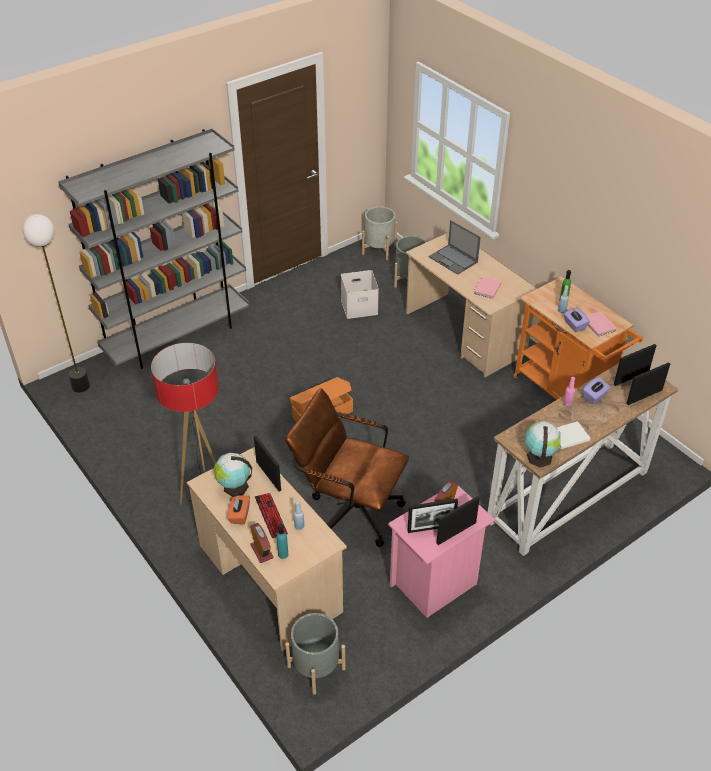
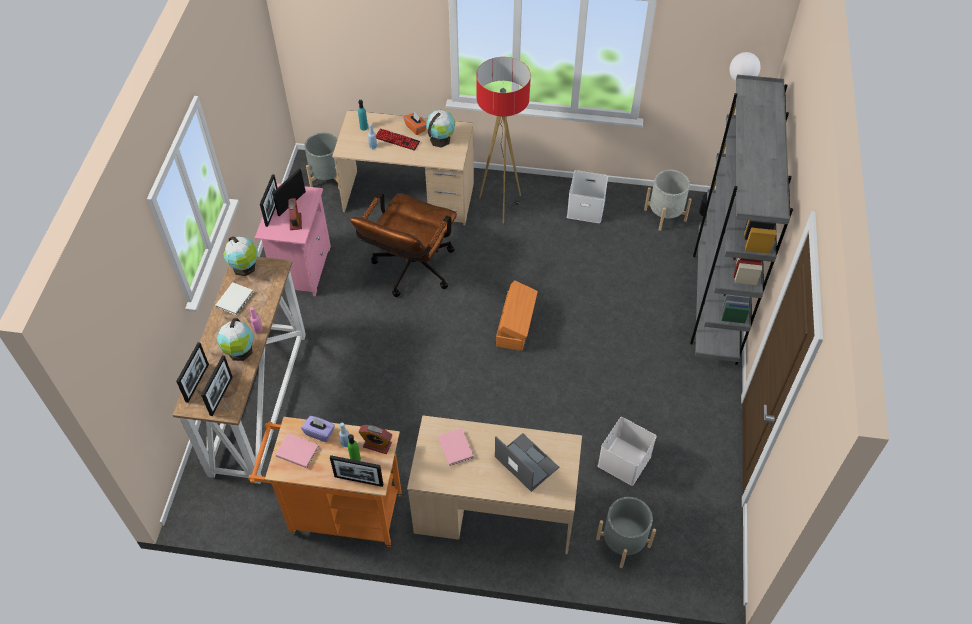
camera: 135 degrees right, 10 degrees up
(150, 453) = (586, 208): none -> white storage box
(261, 551) = (378, 121): alarm clock -> alarm clock (377, 445)
(268, 476) = (429, 159): picture frame -> picture frame (359, 480)
(348, 509) = (410, 272): brown office chair -> brown office chair turned 135 degrees clockwise
(379, 249) = (706, 562): grey planter -> grey planter (665, 215)
(453, 260) = (526, 462): laptop -> laptop turned 45 degrees clockwise
(594, 396) = (240, 352): purple tissue box -> globe

